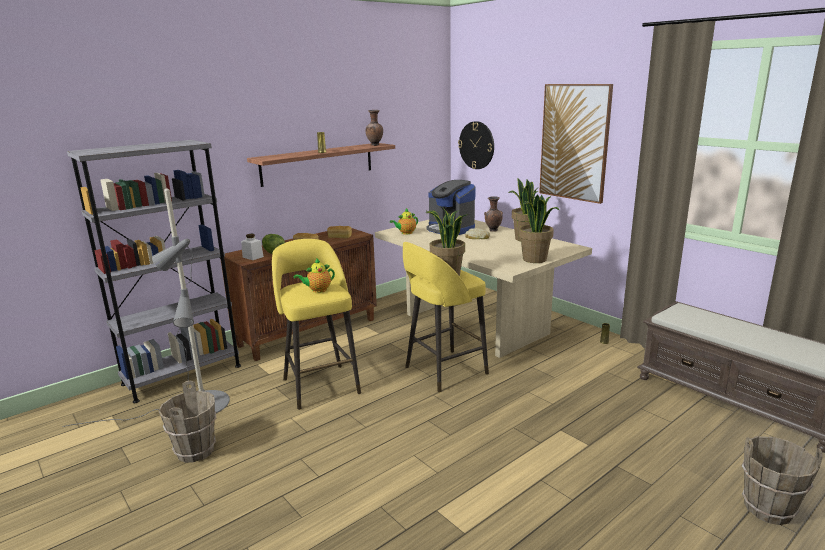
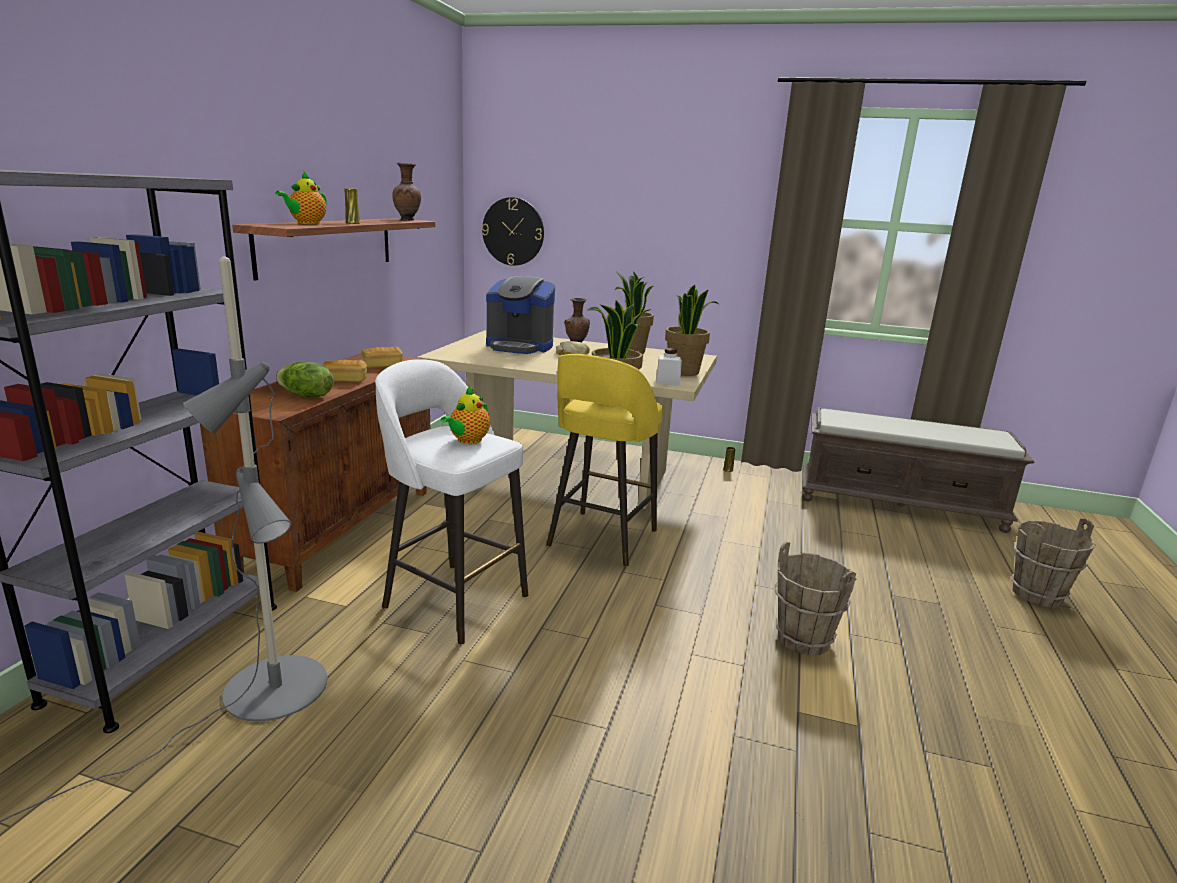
camera: 35 degrees left, 0 degrees up
(196, 451) = (356, 770): brown bucket -> brown bucket (804, 639)
(253, 257) = (277, 405): white jar -> white jar (668, 382)
(320, 385) = (453, 600): yellow stool -> white stool
(405, 233) = (467, 355): teapot -> teapot (306, 223)
(574, 142) = (672, 226): picture -> none

